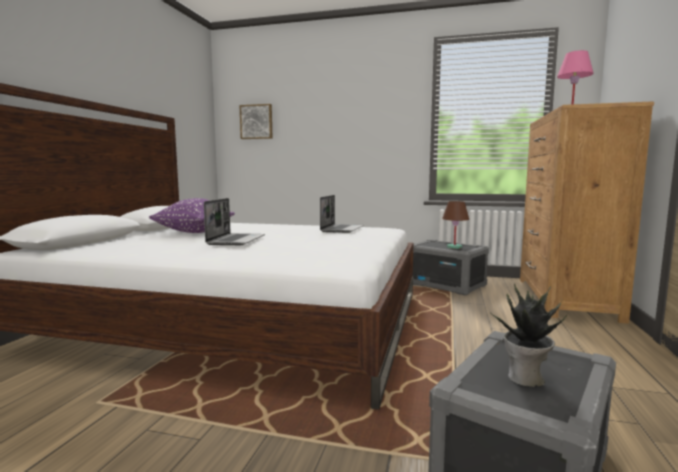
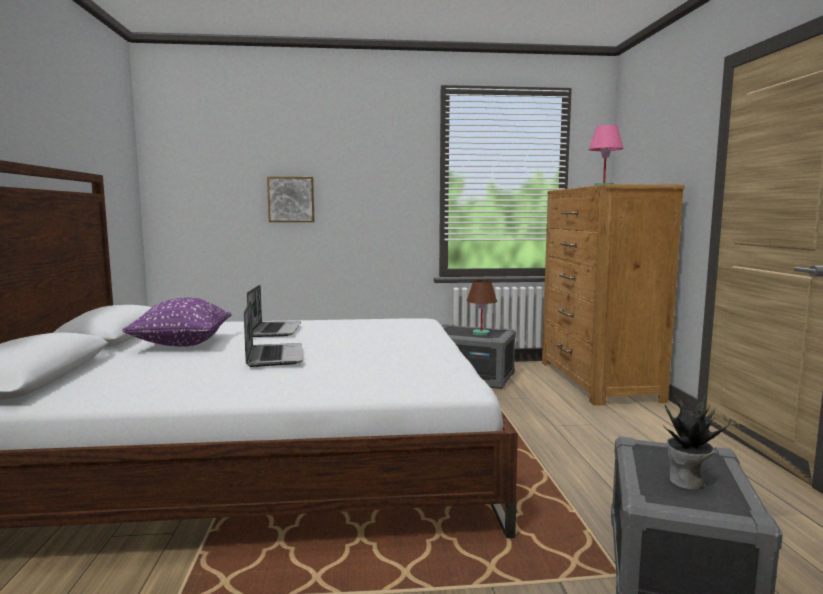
camera: 20 degrees left, 0 degrees up
(256, 122) = (207, 176): picture -> picture (291, 199)
(341, 229) = (372, 325): laptop -> laptop (275, 330)

